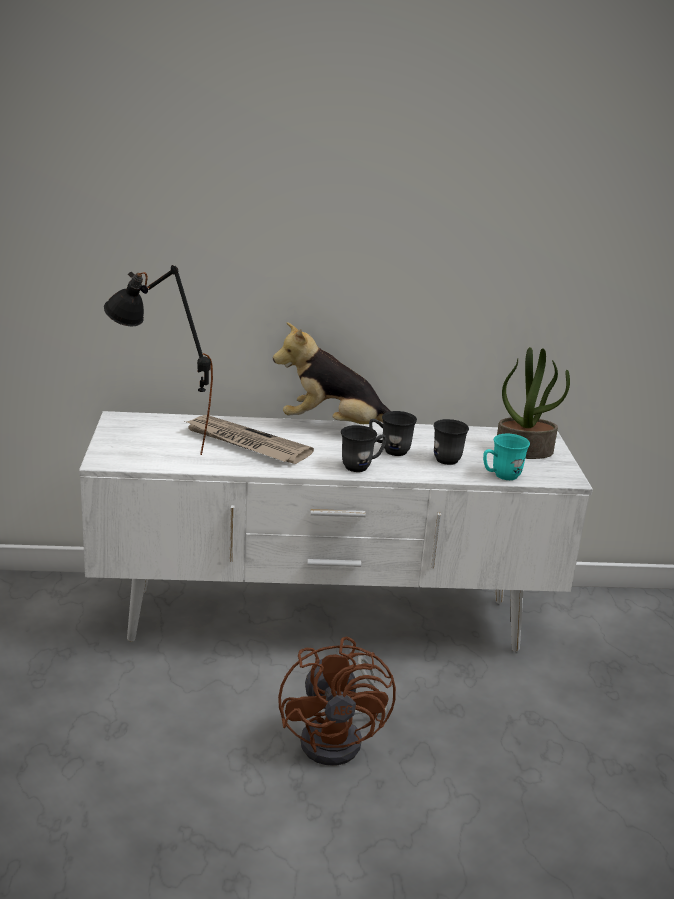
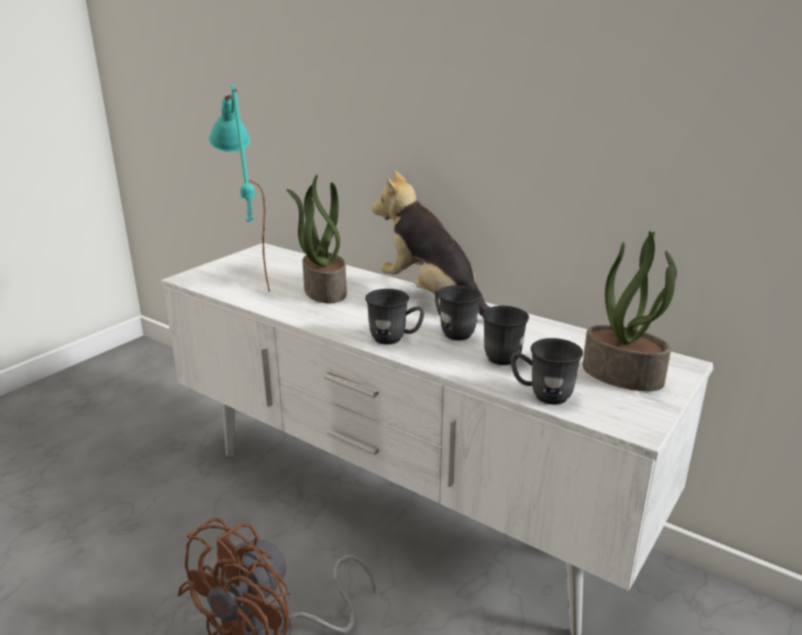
camera: 40 degrees right, 0 degrees up
(159, 448) = (247, 278): black table lamp -> turquoise table lamp
(245, 443) = (323, 291): newspaper -> potted plant
(501, 476) = (542, 395): turquoise mug -> grey mug

